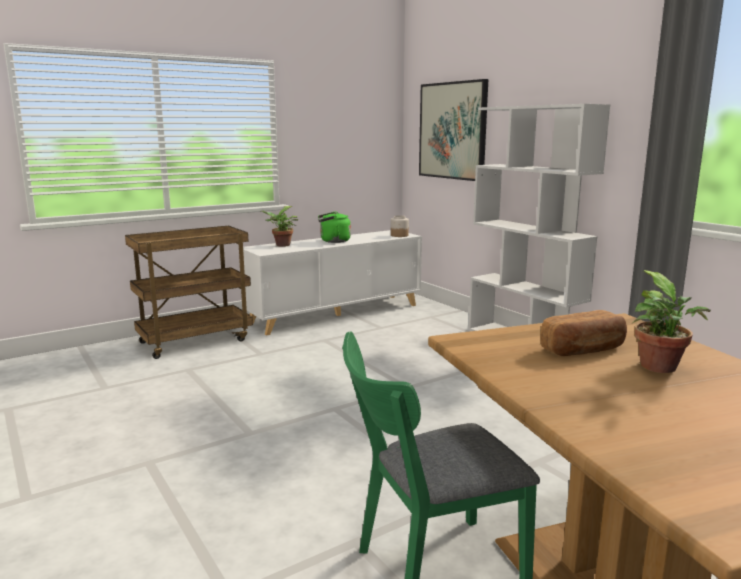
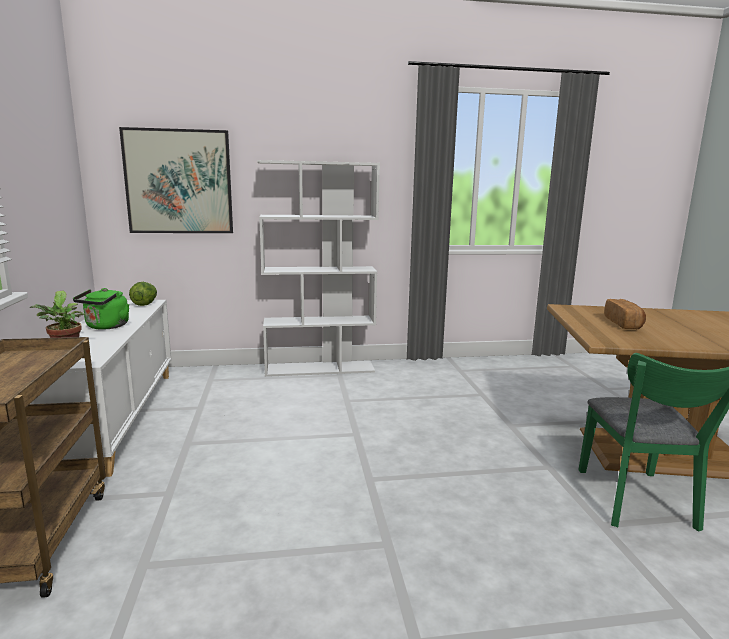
camera: 65 degrees left, 0 degrees up
(399, 235) = (145, 304): jar -> lettuce
(661, 368) = (656, 320): potted plant -> none

